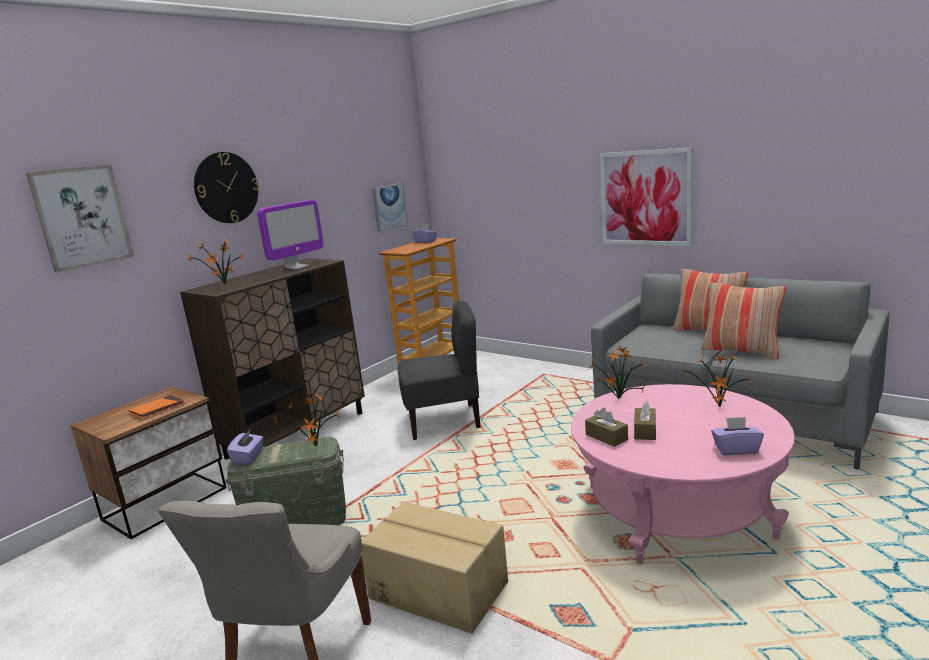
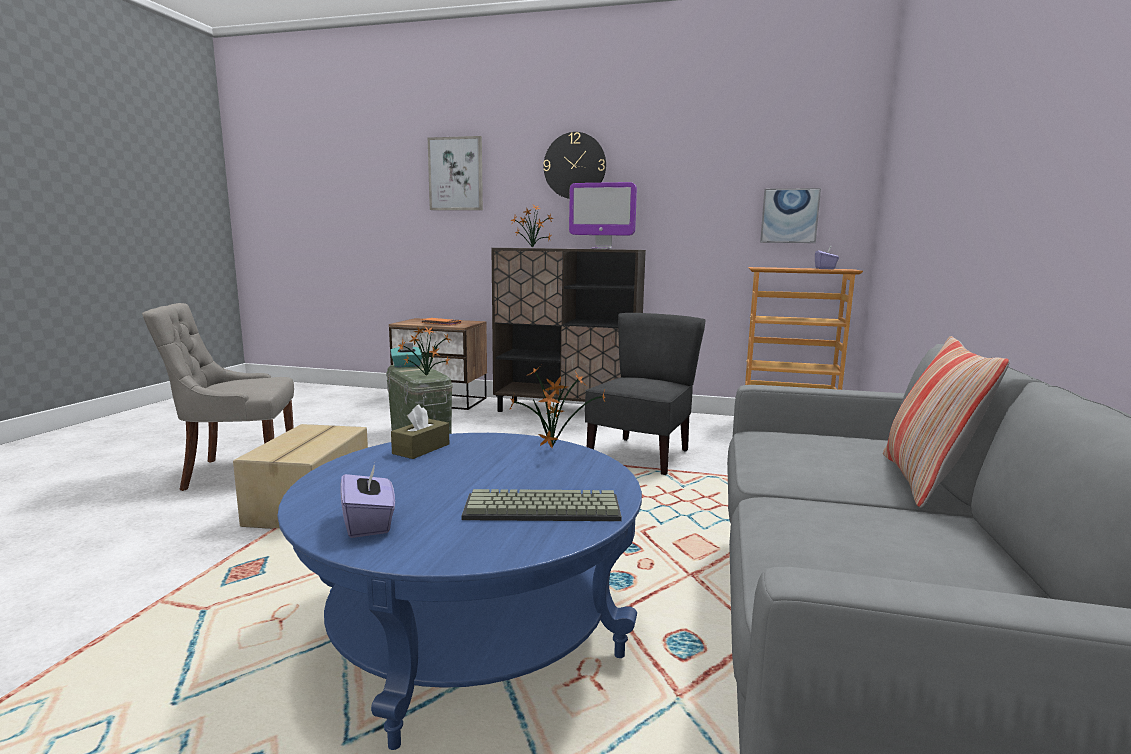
camera: 65 degrees right, 5 degrees down
(248, 458) = (407, 365): purple tissue box -> turquoise tissue box
(444, 421) = (641, 455): grey chair -> grey chair turned 120 degrees counterclockwise
(645, 198) = (1021, 194): picture -> none
(645, 431) = (441, 466): brown tissue box -> none
(677, 511) = (471, 631): pink coffee table -> blue coffee table
(718, 408) = (540, 510): potted plant -> keyboard
(741, 351) = (828, 510): pillow -> none

